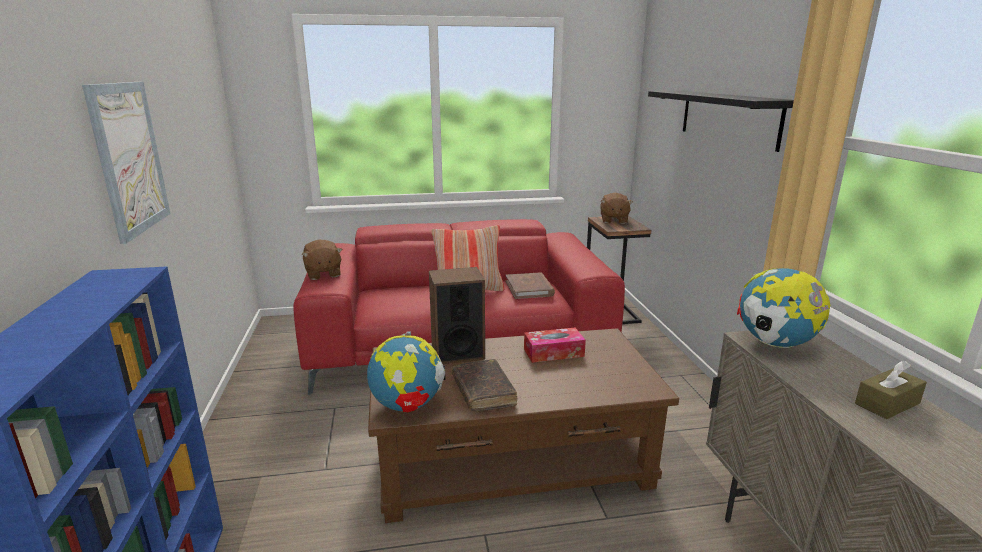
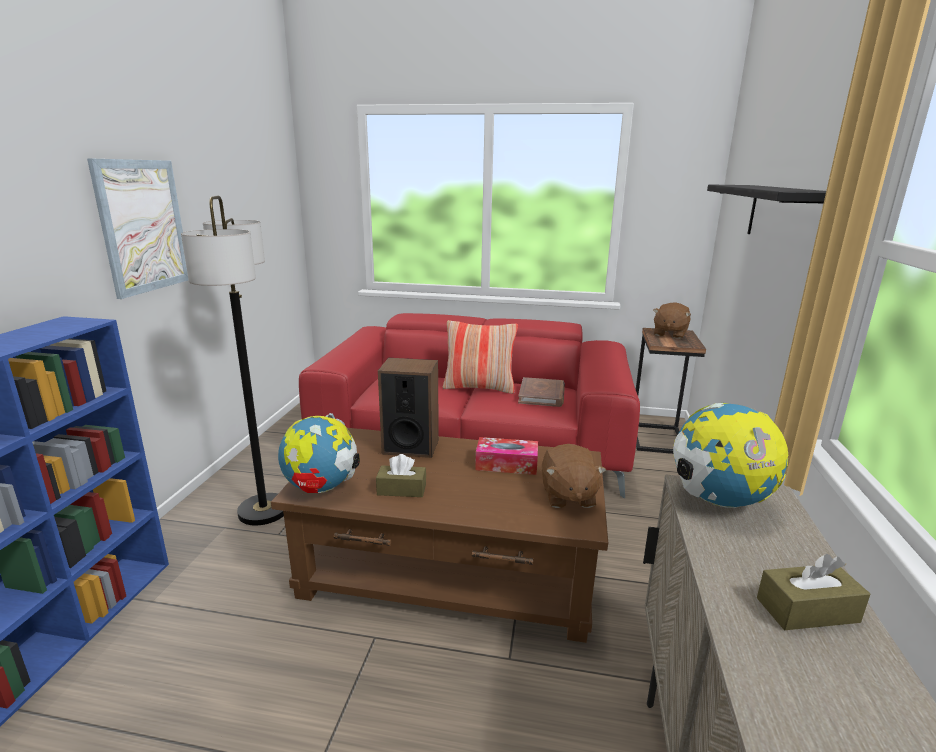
camera: 20 degrees right, 0 degrees up
(292, 450) = (264, 510): none -> floor lamp
(323, 274) = (340, 352): brown plush toy -> brown plush toy (567, 496)
(483, 392) = (401, 489): brown book -> brown tissue box

